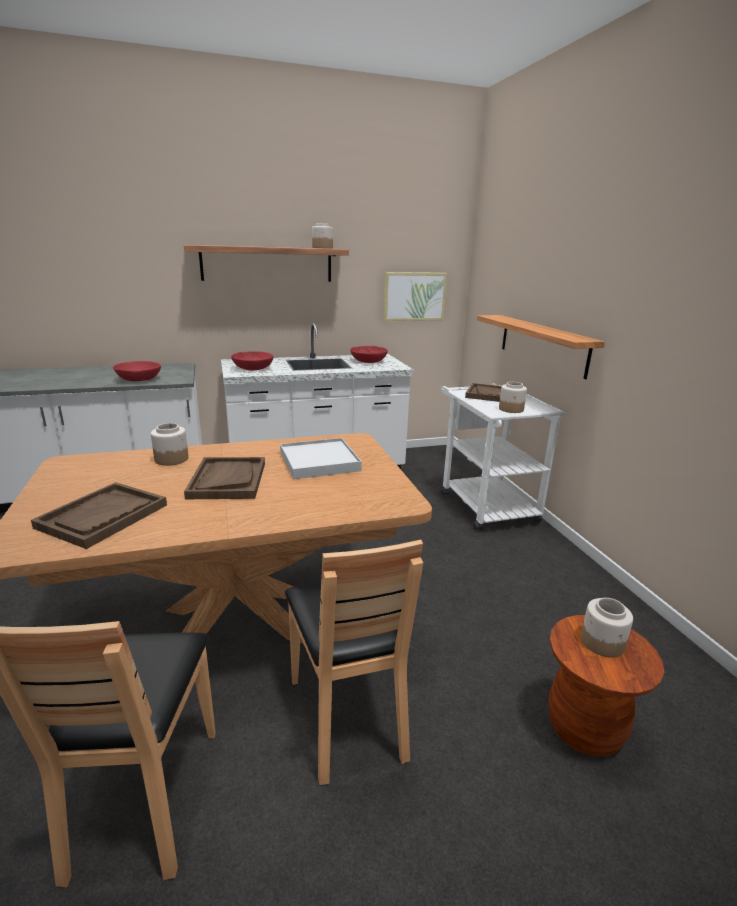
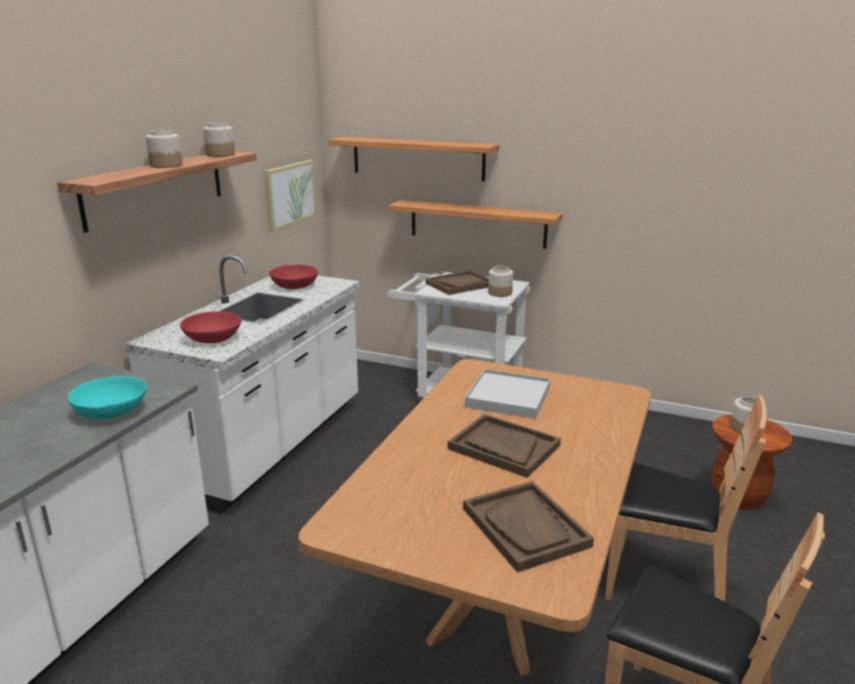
camera: 50 degrees left, 0 degrees up
(139, 379) = (112, 411): red bowl -> turquoise bowl
(171, 459) = (410, 462): jar -> jar (166, 165)
(515, 276) = (417, 158): none -> shelf

